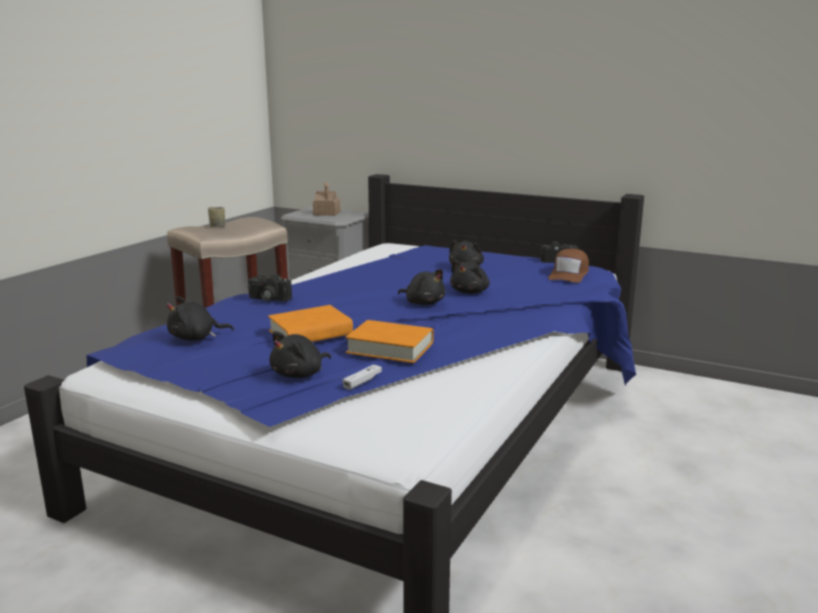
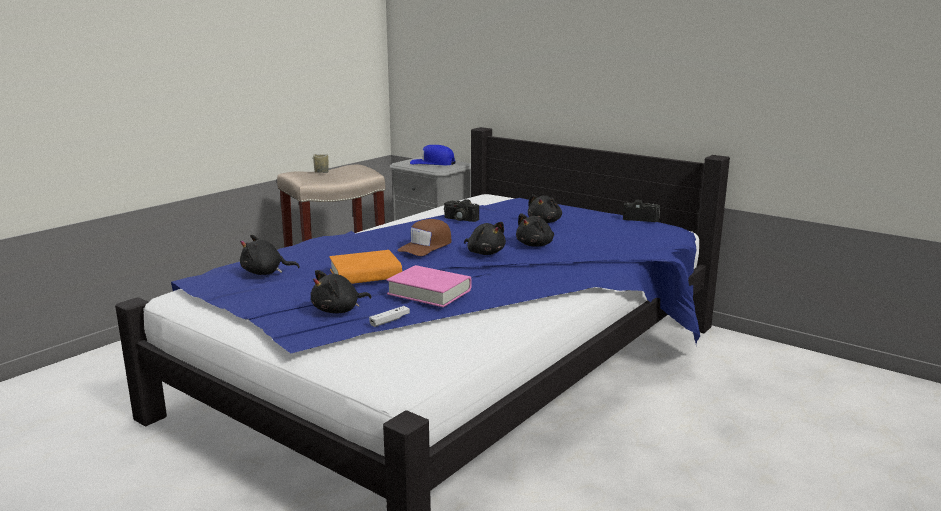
camera: 10 degrees right, 0 degrees up
(268, 299) = (344, 241): camera -> camera (459, 219)
(327, 213) = (433, 163): toy house -> blue cap
(390, 348) = (429, 292): orange book -> pink book
(569, 274) = (643, 233): brown cap -> brown cap (426, 246)

